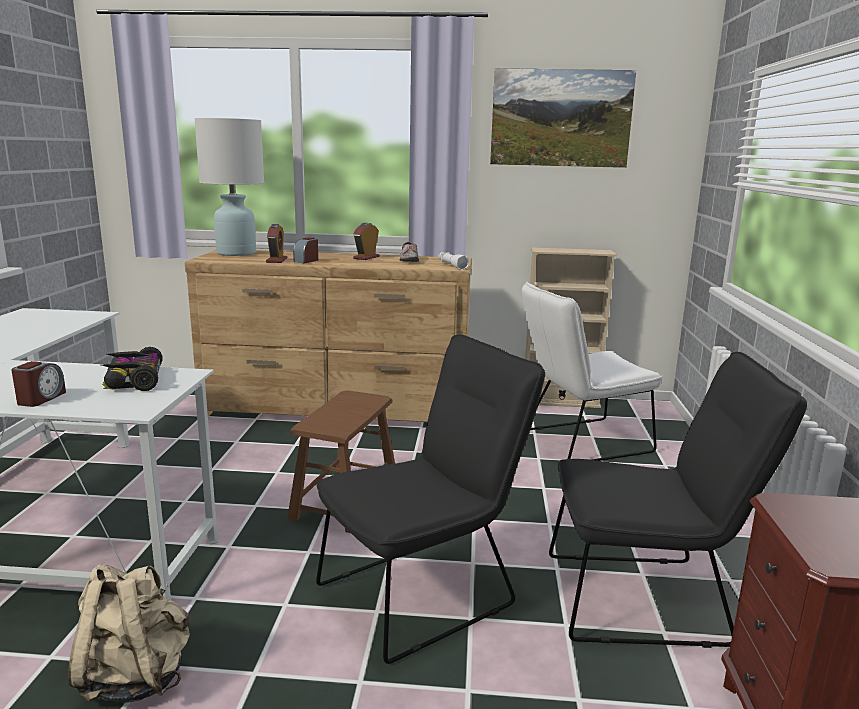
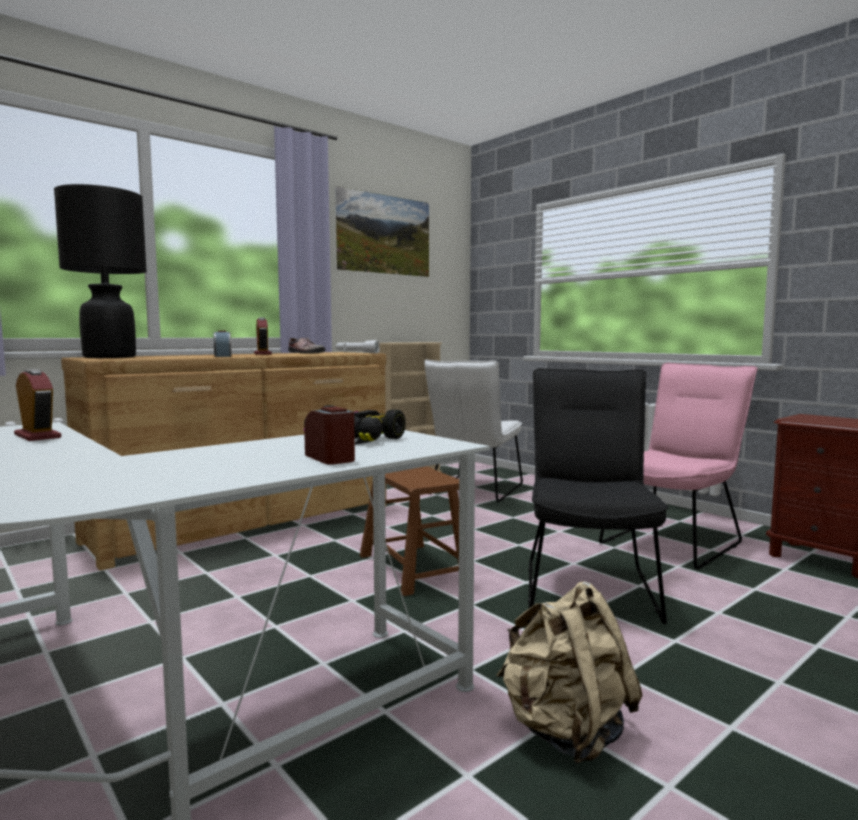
camera: 45 degrees left, 10 degrees down
(236, 253) = (110, 357): white table lamp -> black table lamp
(276, 260) = (190, 357): alarm clock -> alarm clock (37, 436)
(647, 599) = (676, 541): black chair -> pink chair

